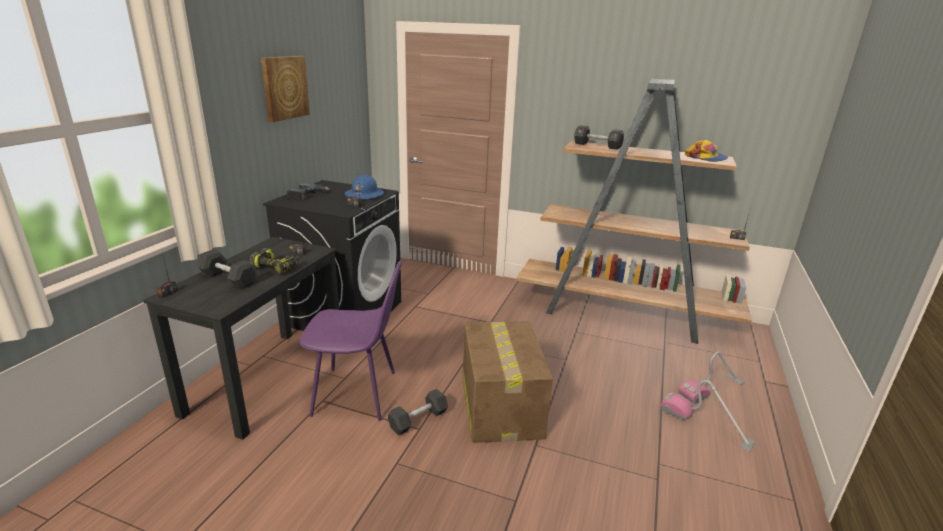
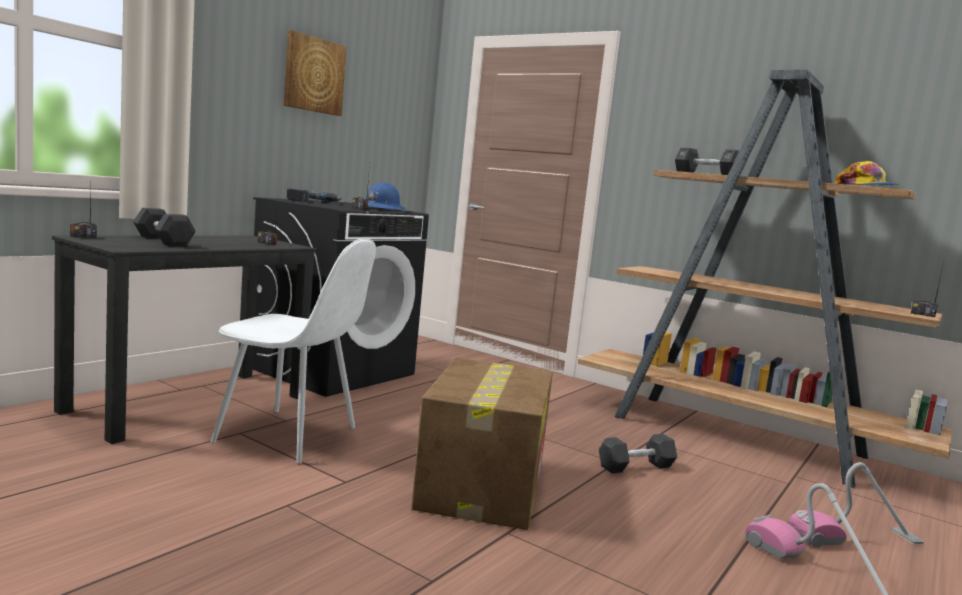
camera: 15 degrees right, 15 degrees down
(276, 267) = (228, 244): power drill -> none
(357, 393) = (290, 436): purple chair -> white chair
(418, 420) = (351, 474): black dumbbell -> black dumbbell (636, 466)

